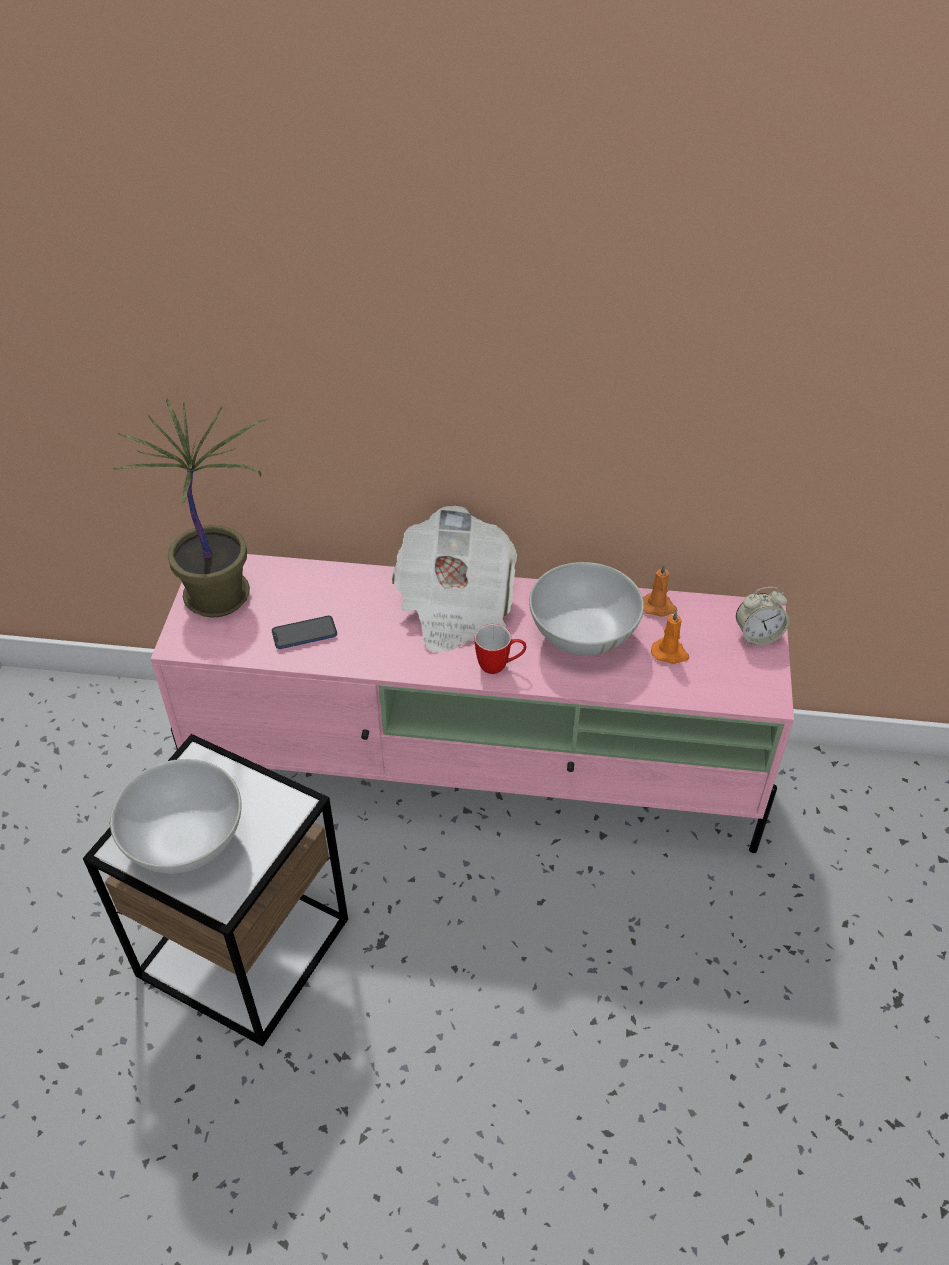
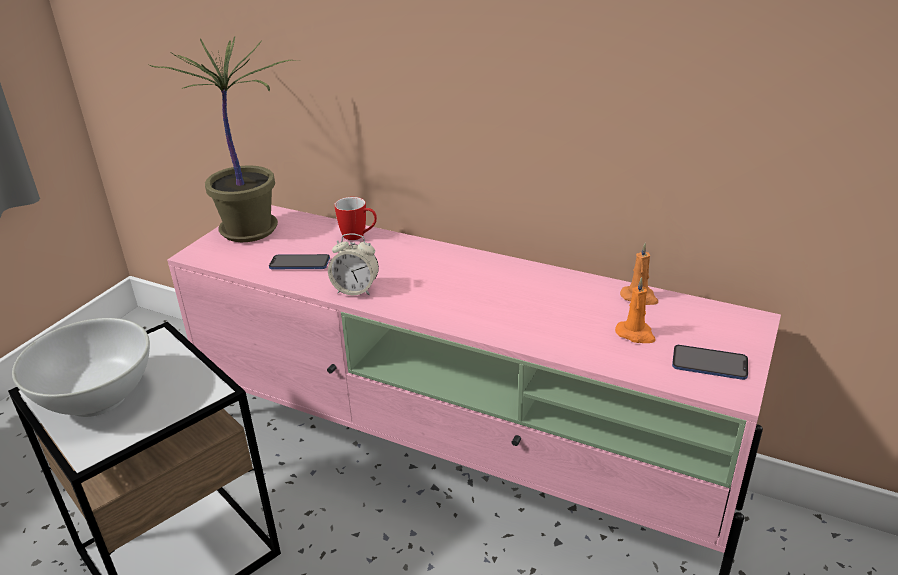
camera: 20 degrees right, 15 degrees down
(454, 605) = (441, 266): newspaper -> none
(499, 665) = (457, 314): mug -> mug (359, 236)
(582, 635) = (551, 306): white bowl -> none
(741, 673) = (709, 364): none -> phone
(757, 635) = (739, 336): alarm clock -> alarm clock (355, 290)

